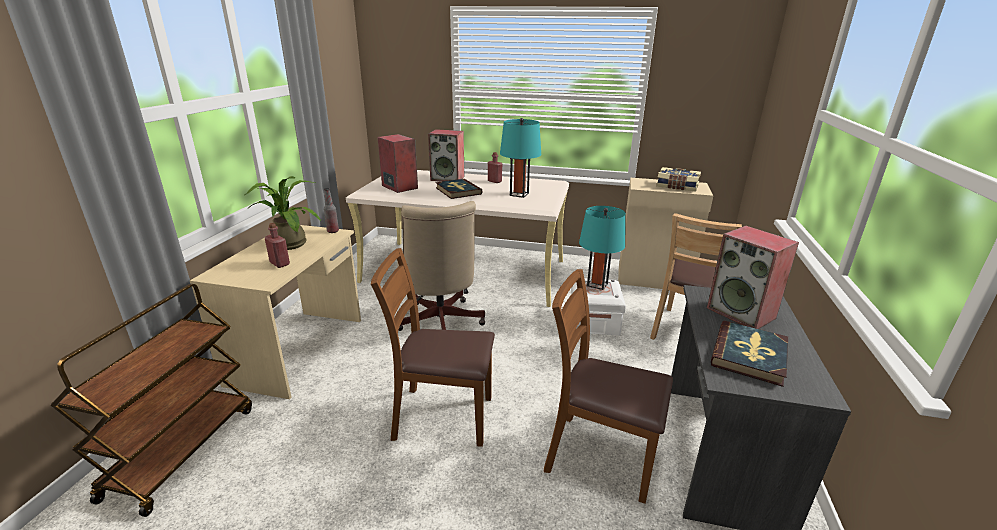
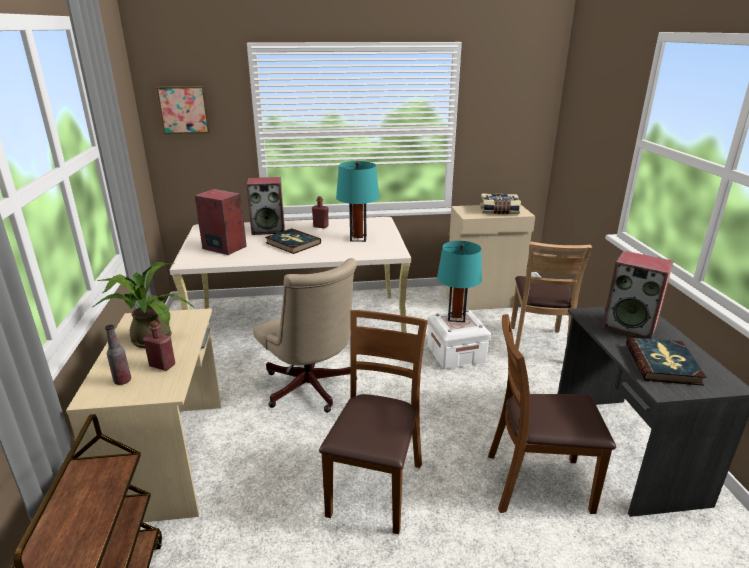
camera: 20 degrees left, 0 degrees up
(333, 231) = (189, 314): bottle -> bottle (122, 381)
(395, 66) = (184, 109): none -> picture
(442, 416) = (375, 487): brown chair -> brown chair turned 120 degrees clockwise

